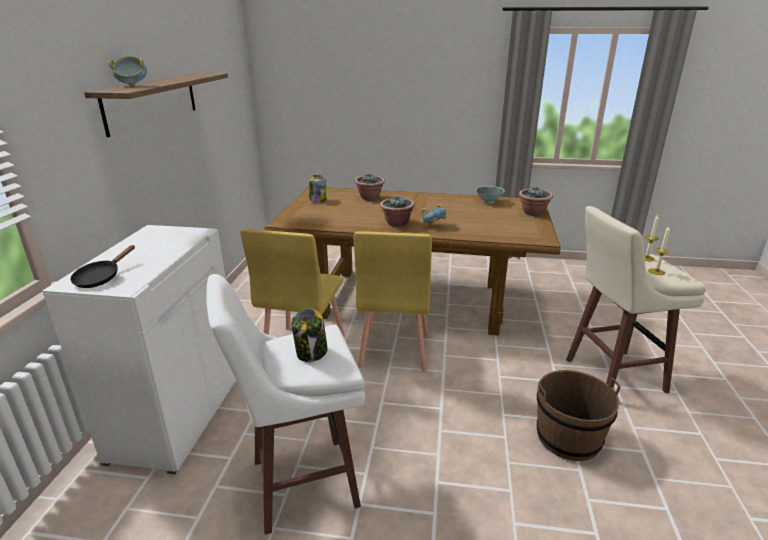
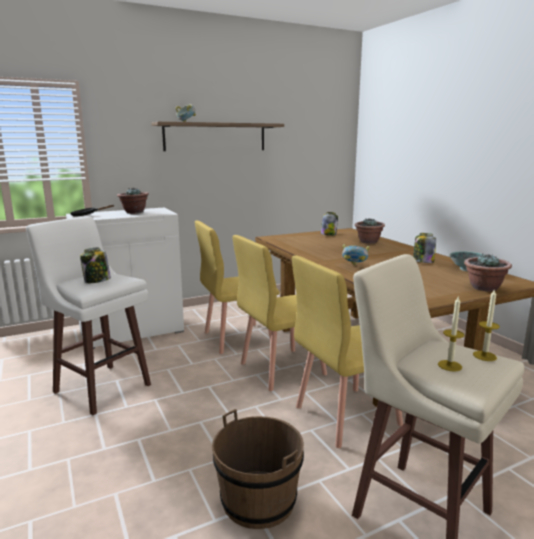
camera: 55 degrees right, 10 degrees down
(397, 223) = (332, 257): potted plant -> potted plant (134, 212)
(453, 204) = (423, 261): none -> jar
(493, 352) = (346, 415): none -> yellow chair

